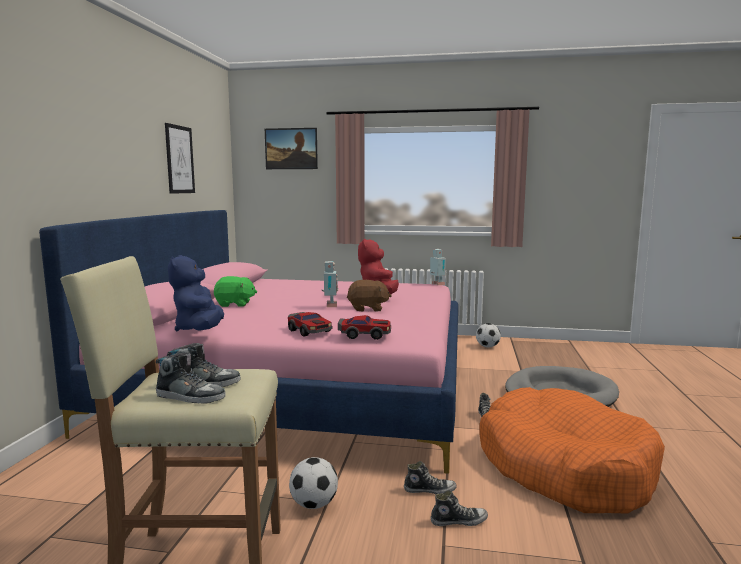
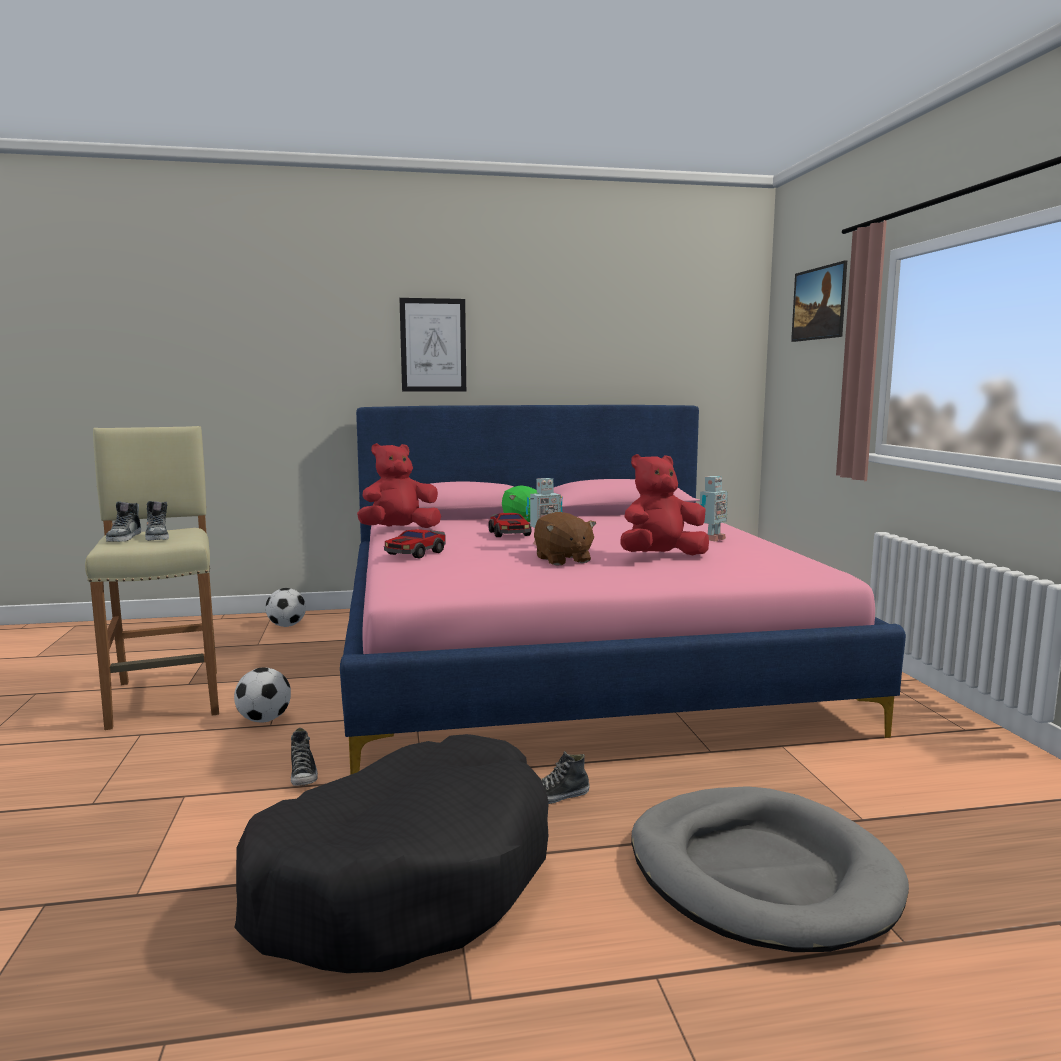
camera: 70 degrees right, 0 degrees up
(180, 159) = (613, 335): picture -> picture (433, 345)
(200, 330) = (399, 530): blue plush toy -> red plush toy
(365, 334) = (404, 568): toy car -> toy car (509, 533)
(437, 284) = (836, 574): toy robot -> toy robot (711, 539)
(458, 521) = (233, 800): shoe -> none
(487, 347) = (978, 769): football -> football (286, 626)
(564, 466) = (404, 879): orange dog bed -> black dog bed

